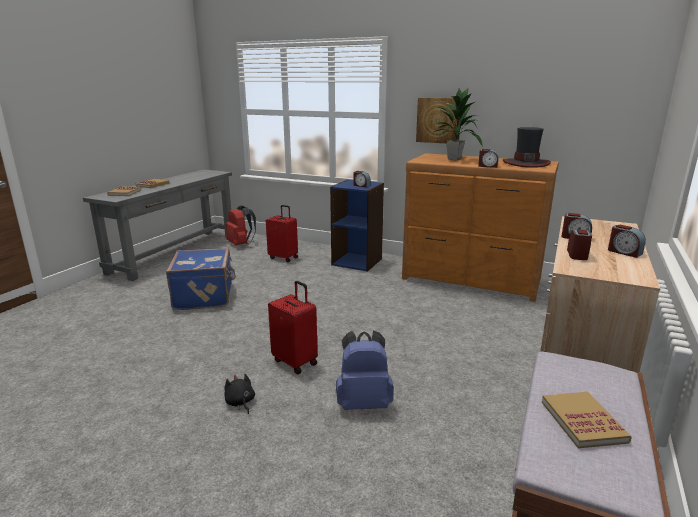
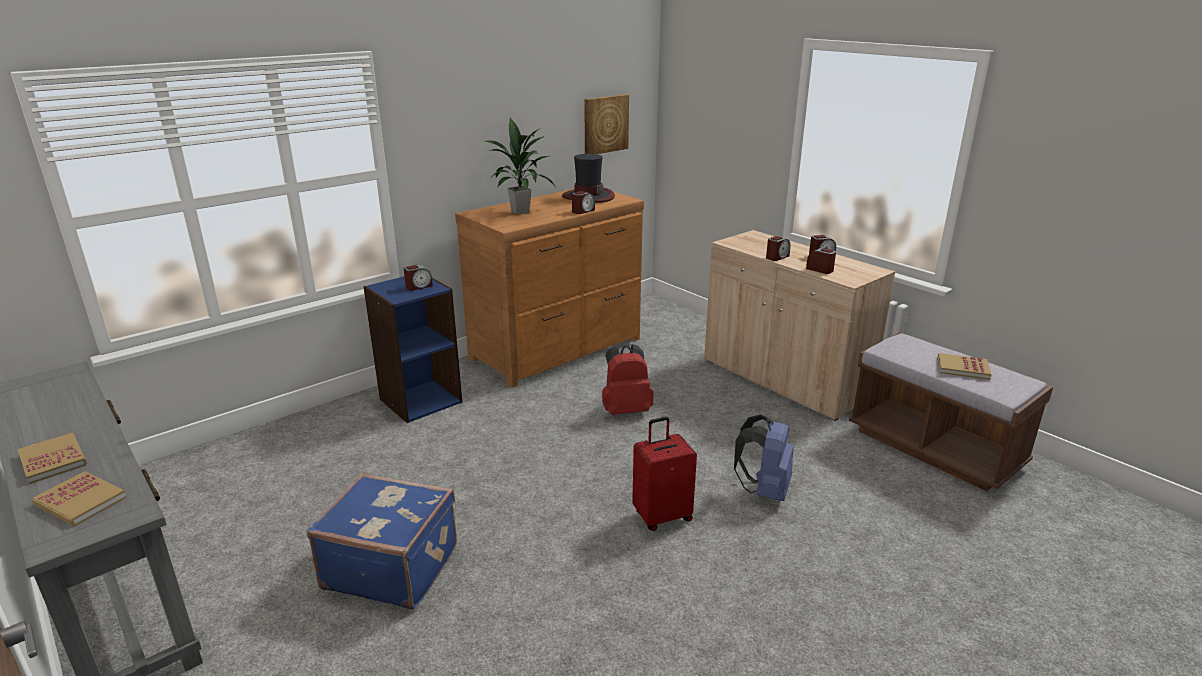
camera: 65 degrees left, 5 degrees up
(240, 403) = (727, 575): black plush toy -> none
(241, 244) = (188, 489): red backpack -> red backpack (626, 410)
(284, 258) = (322, 456): red suitcase -> none
(438, 120) = (462, 164): picture -> picture (605, 124)

